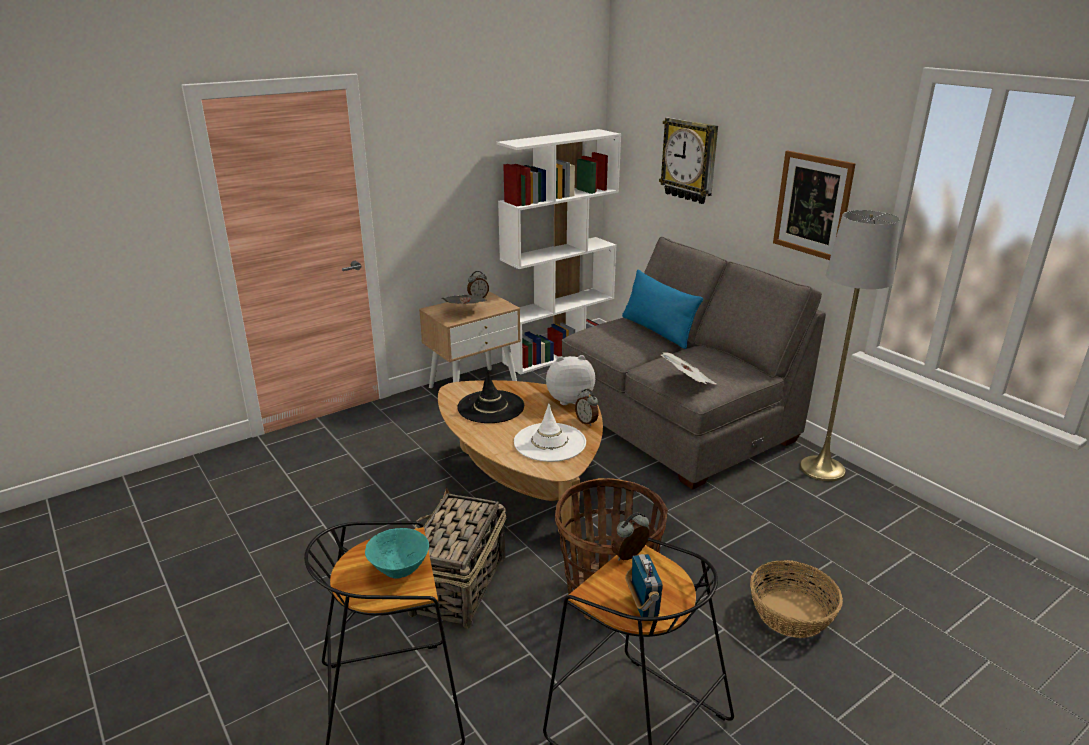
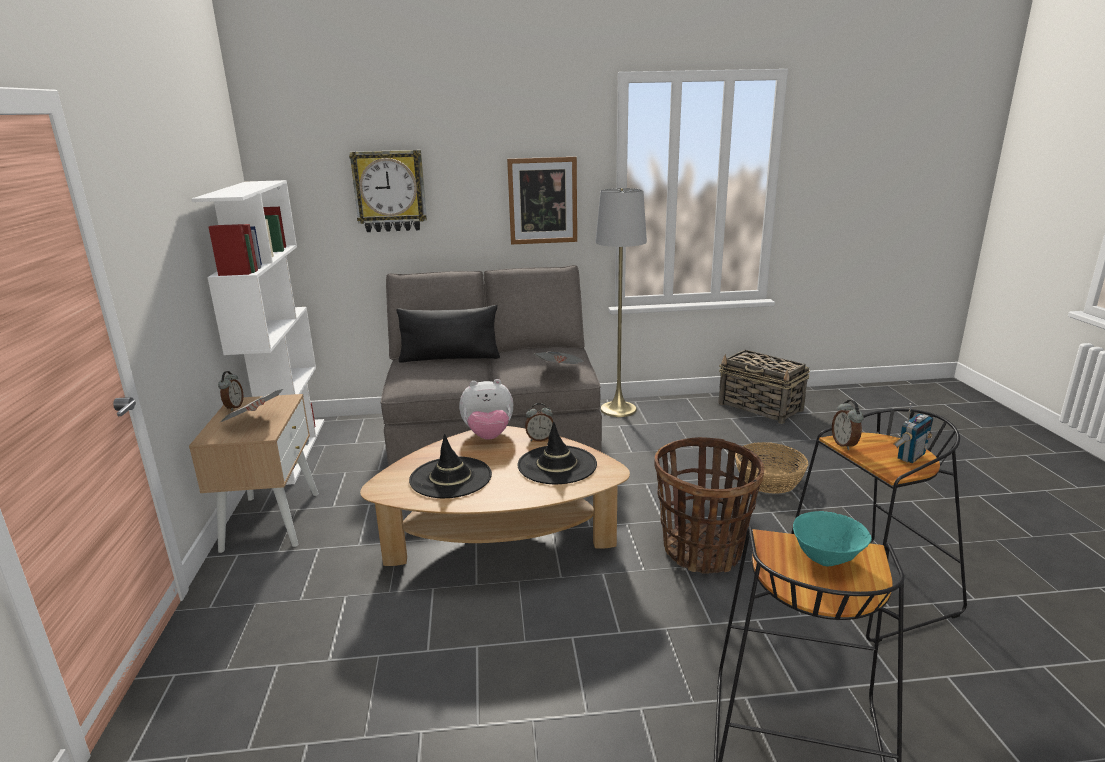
camera: 60 degrees left, 5 degrees down
(458, 586) = (632, 638): basket -> basket (761, 407)
(549, 442) = (557, 465): white hat -> black hat
(569, 399) = (488, 436): plush toy -> plush toy turned 120 degrees counterclockwise
(643, 606) = (910, 456): radio -> radio turned 120 degrees clockwise
(657, 331) = (450, 358): blue pillow -> black pillow

